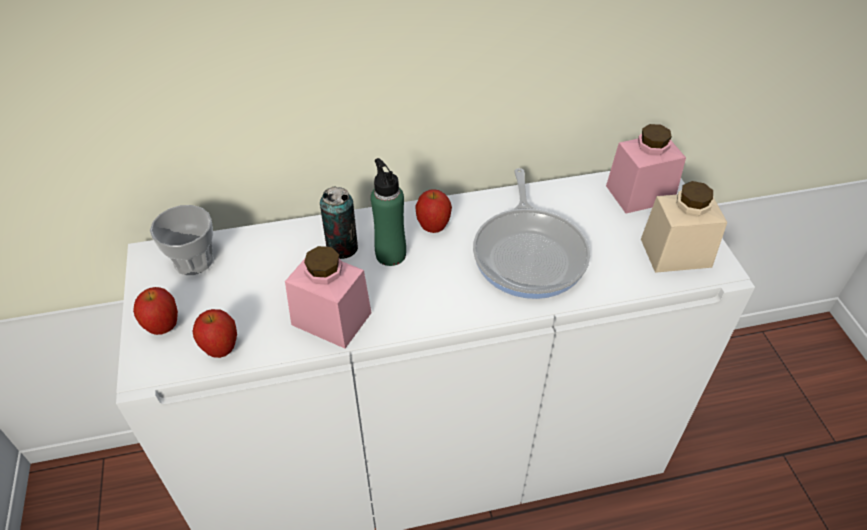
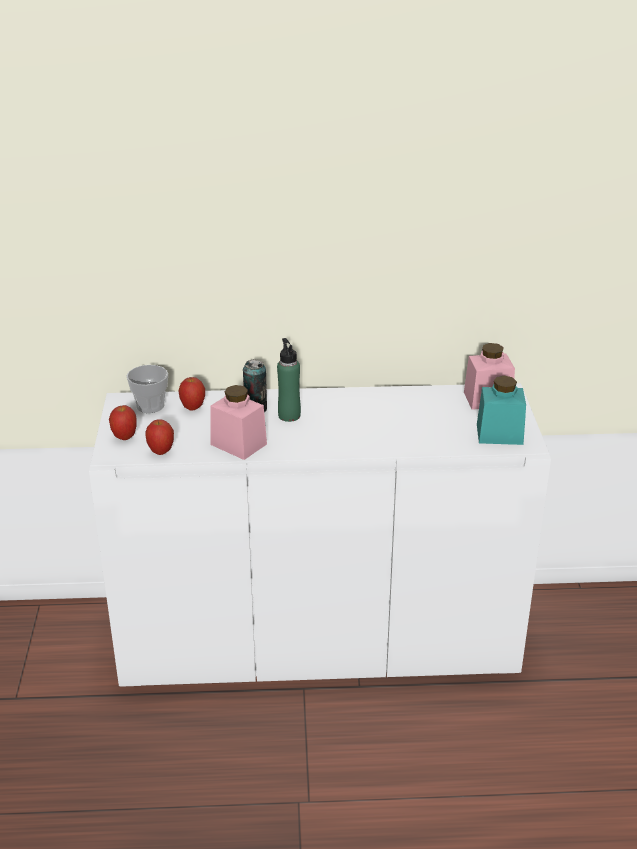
camera: 10 degrees right, 15 degrees down
(433, 227) = (324, 404): apple -> apple (193, 408)
(529, 253) = (390, 424): frying pan -> none
(675, 253) = (499, 434): beige jar -> turquoise jar

